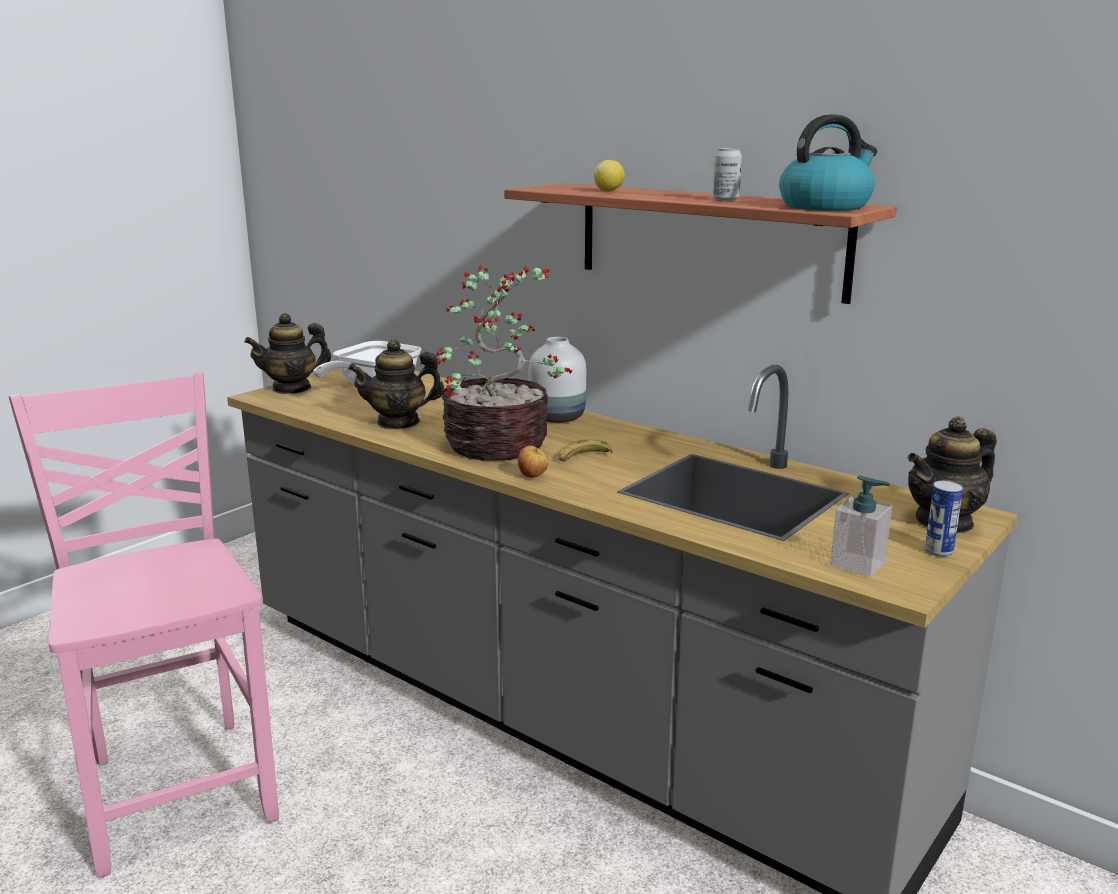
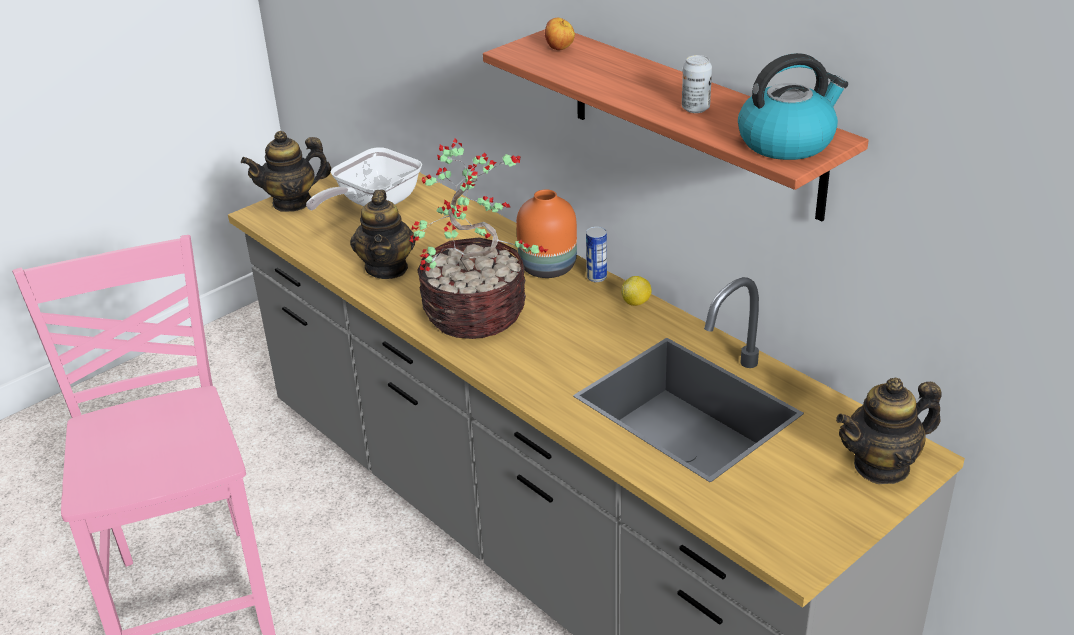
camera: 10 degrees right, 15 degrees up
(398, 422) = (387, 268): teapot -> teapot turned 90 degrees counterclockwise
(533, 477) = (498, 367): apple -> apple (560, 49)
(558, 417) = (549, 267): white vase -> orange vase
(583, 457) = (555, 337): banana -> none
(609, 191) = (588, 67): lemon -> lemon (636, 303)
(858, 564) = (768, 523): soap dispenser -> none
(938, 551) = (855, 510): can -> can (596, 277)

